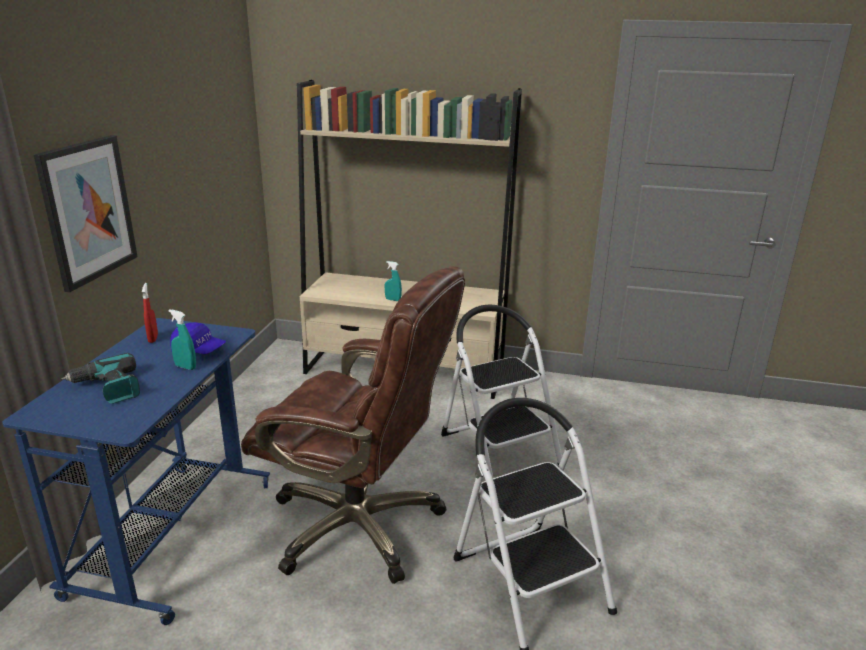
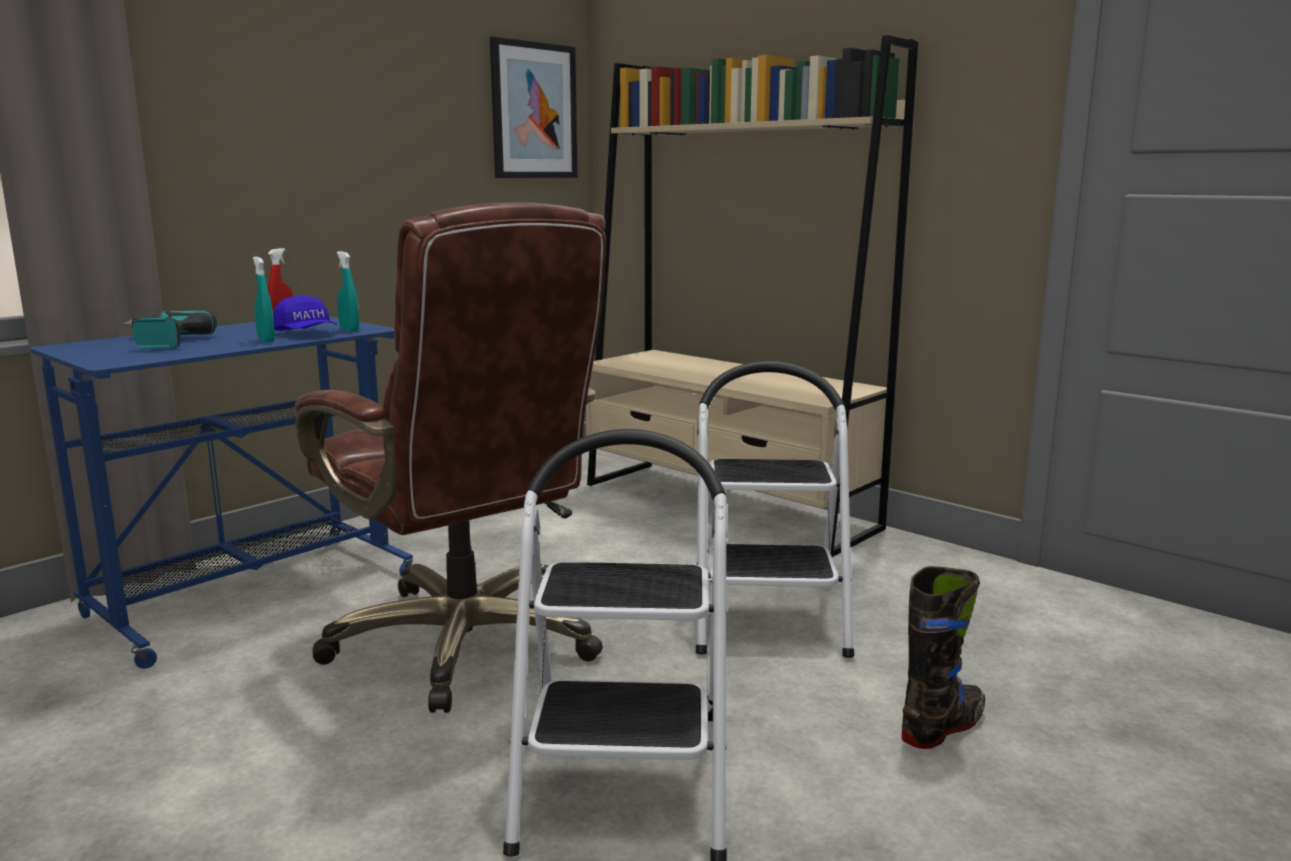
camera: 30 degrees right, 10 degrees down
(88, 211) = (257, 164): picture -> picture (533, 111)
(393, 300) = (701, 377): turquoise spray bottle -> turquoise spray bottle (349, 329)
(633, 496) = (943, 727): none -> black boot

